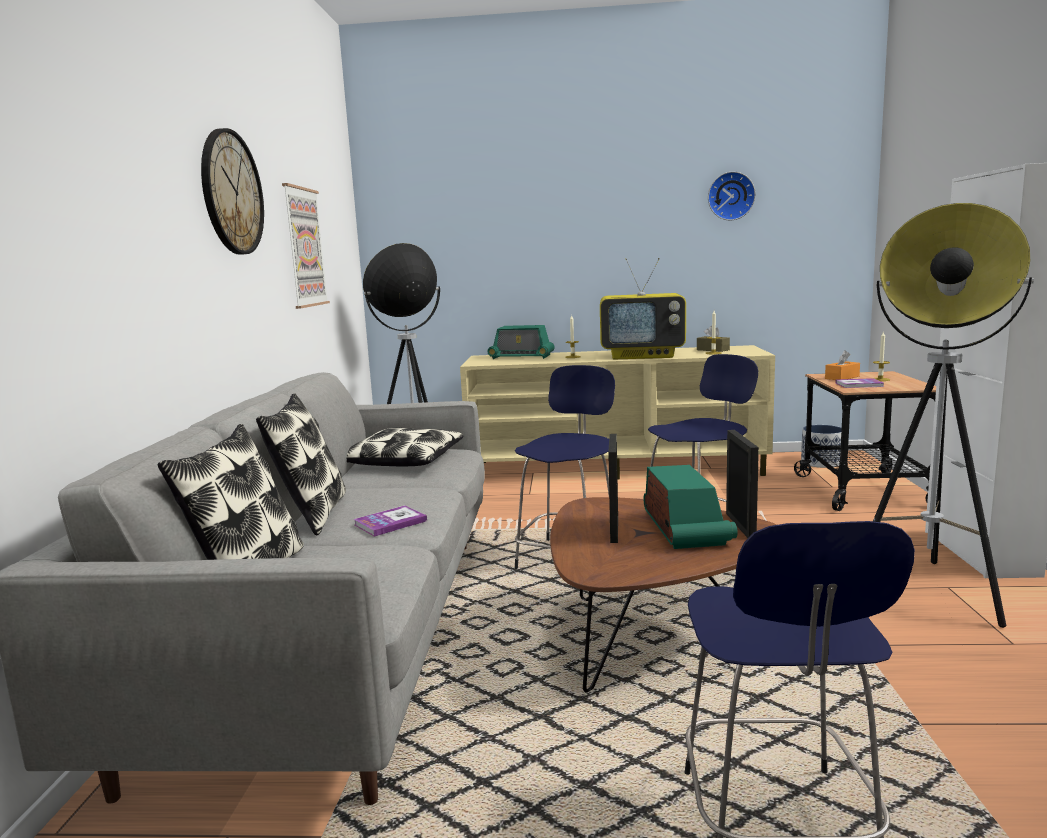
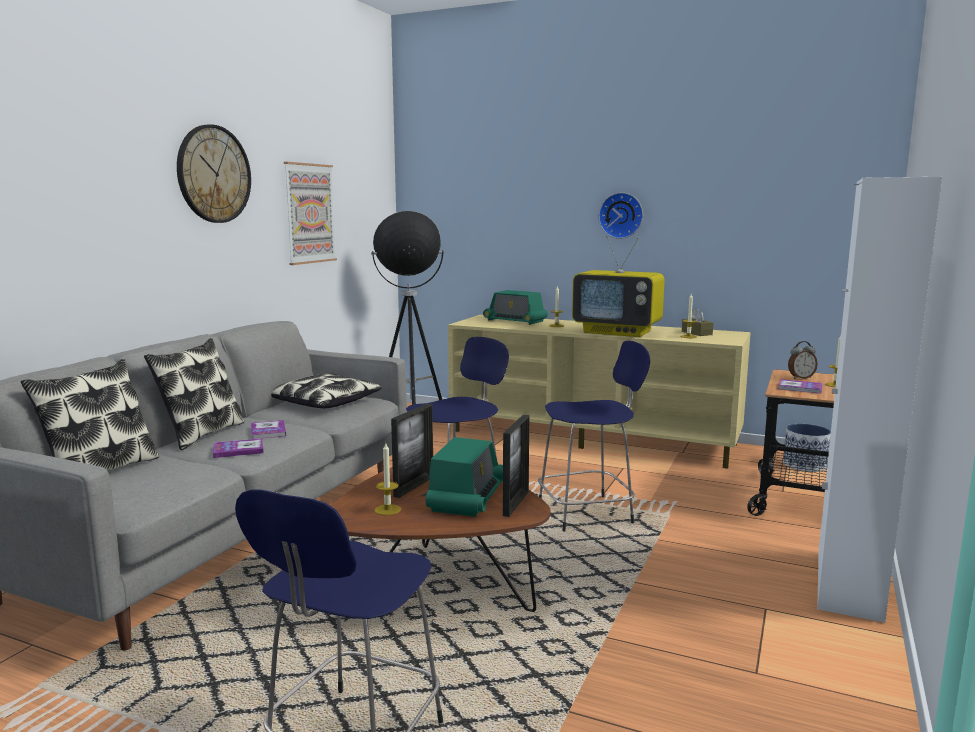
camera: 20 degrees right, 0 degrees up
(390, 498) = (268, 431): none -> book
(627, 556) = (387, 510): none -> candle
(730, 196) = (736, 177): wall clock -> wall clock (621, 215)
(842, 377) = (800, 378): orange tissue box -> alarm clock
(926, 592) = (737, 608): floor lamp -> none

